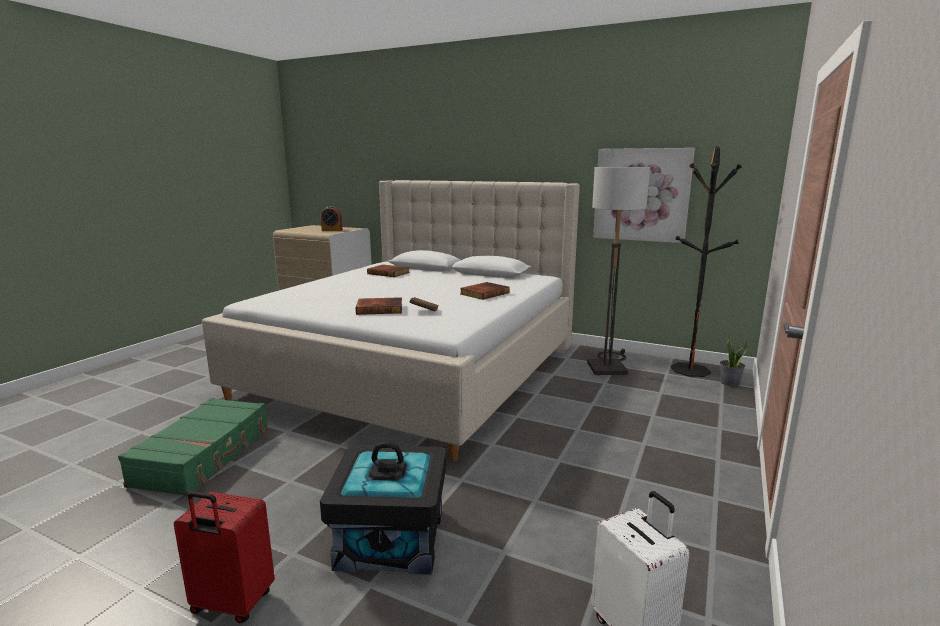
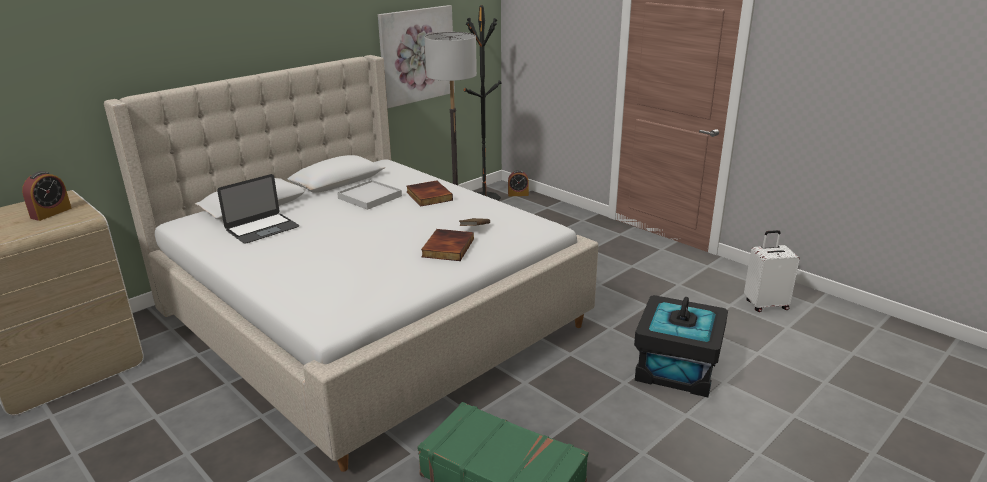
camera: 70 degrees left, 10 degrees up
(231, 604) = (738, 444): red suitcase -> none
(389, 273) = (262, 228): book -> laptop
(465, 282) = (369, 197): none -> white tray
(729, 383) = (518, 194): potted plant -> alarm clock

